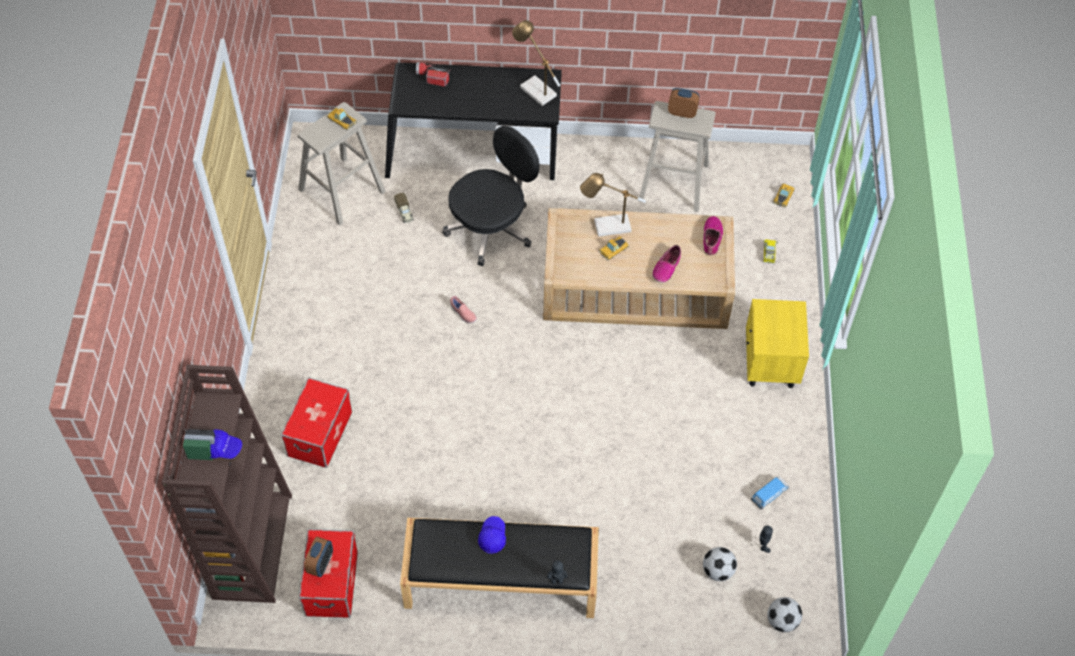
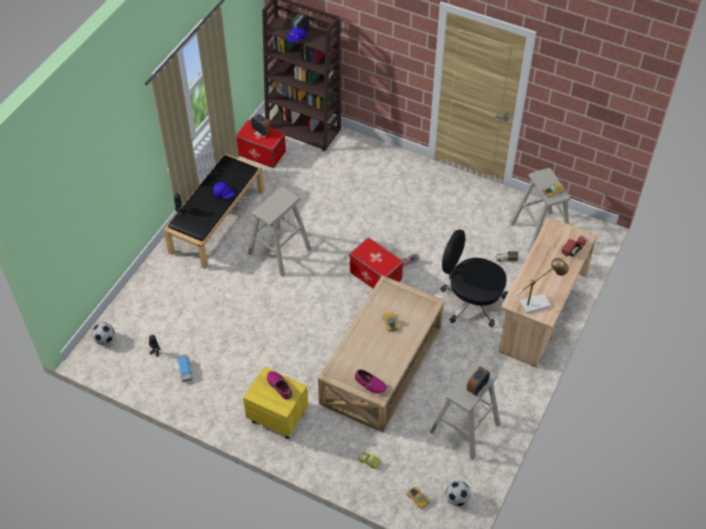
camera: 115 degrees right, 5 degrees down
(319, 433) = (357, 173): storage box -> storage box (376, 275)
(473, 157) = (540, 312): black desk -> beige desk
(491, 228) = (471, 301): black office chair -> black office chair turned 135 degrees clockwise
(517, 471) = (280, 251): none -> beige stool
(607, 227) = (410, 326): table lamp -> none
(666, 268) = (359, 346): shoe -> shoe (280, 386)
(718, 571) = (155, 322): football -> football (457, 499)

